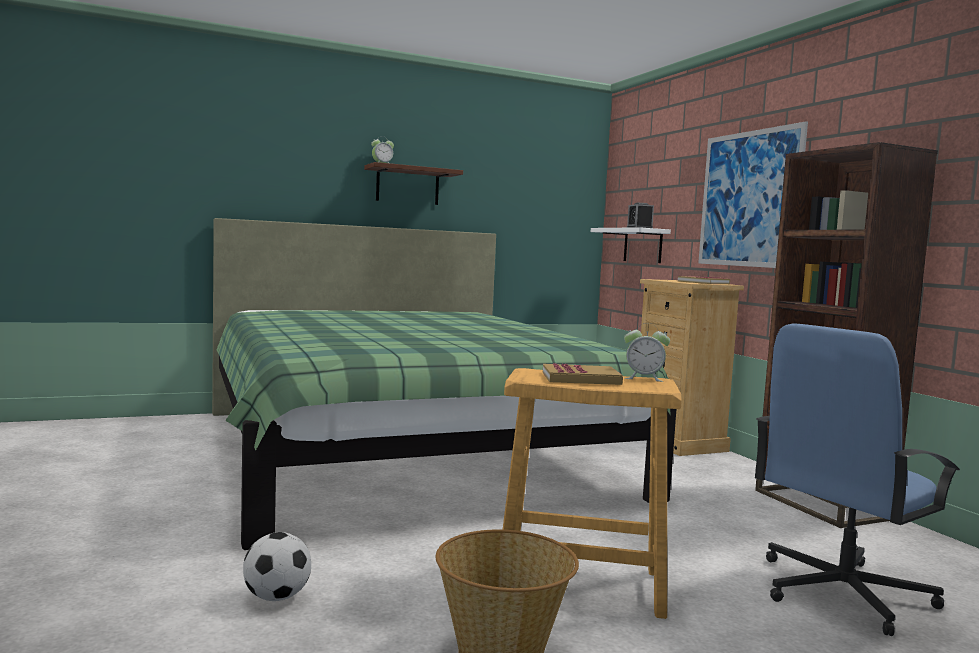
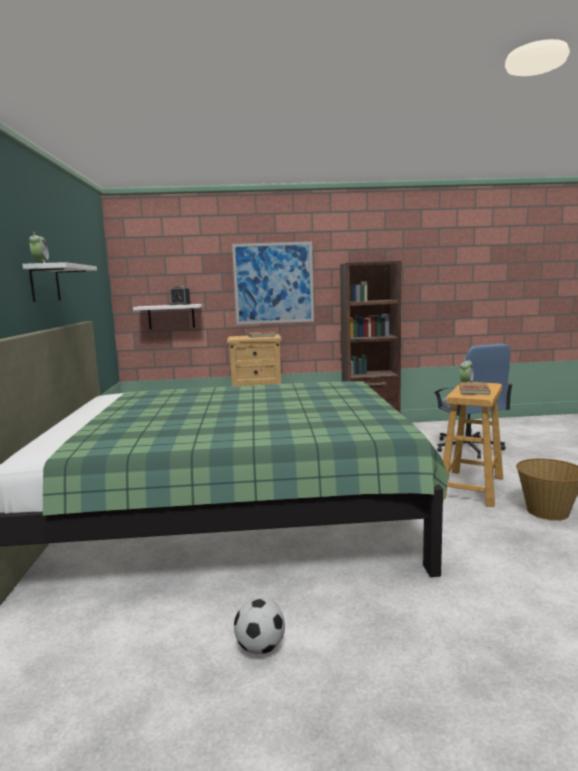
camera: 70 degrees left, 5 degrees up
(276, 597) = (511, 564): football -> football (261, 648)
(407, 186) = (45, 283): brown shelf -> white shelf

